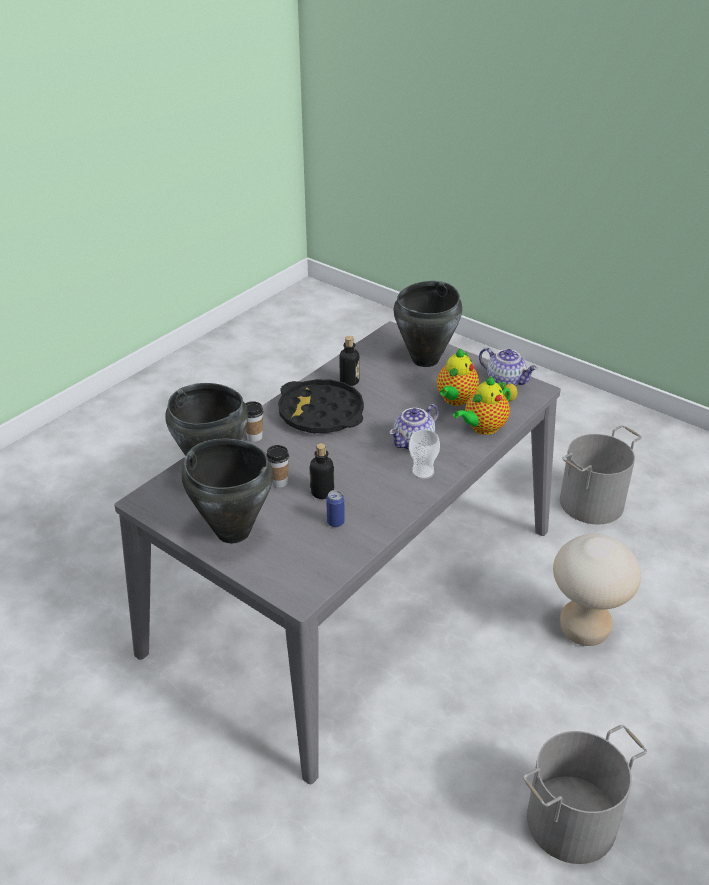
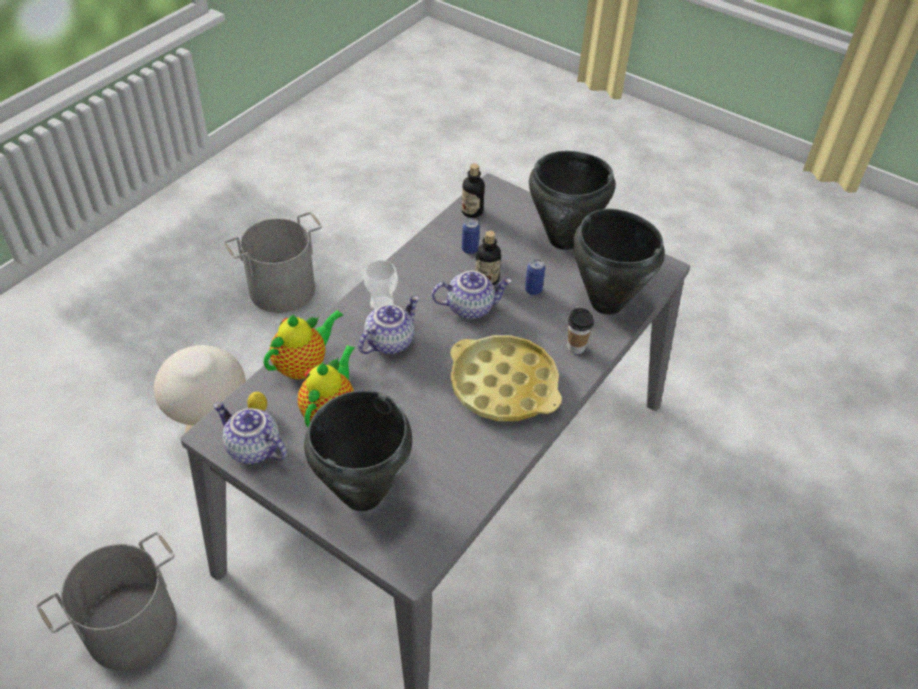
camera: 175 degrees right, 10 degrees up
(279, 482) = (533, 290): cup -> can
(321, 413) = (503, 385): black tray -> yellow tray
(341, 468) = (470, 307): none -> teapot
(349, 381) = (473, 445): bottle -> bottle (472, 211)

